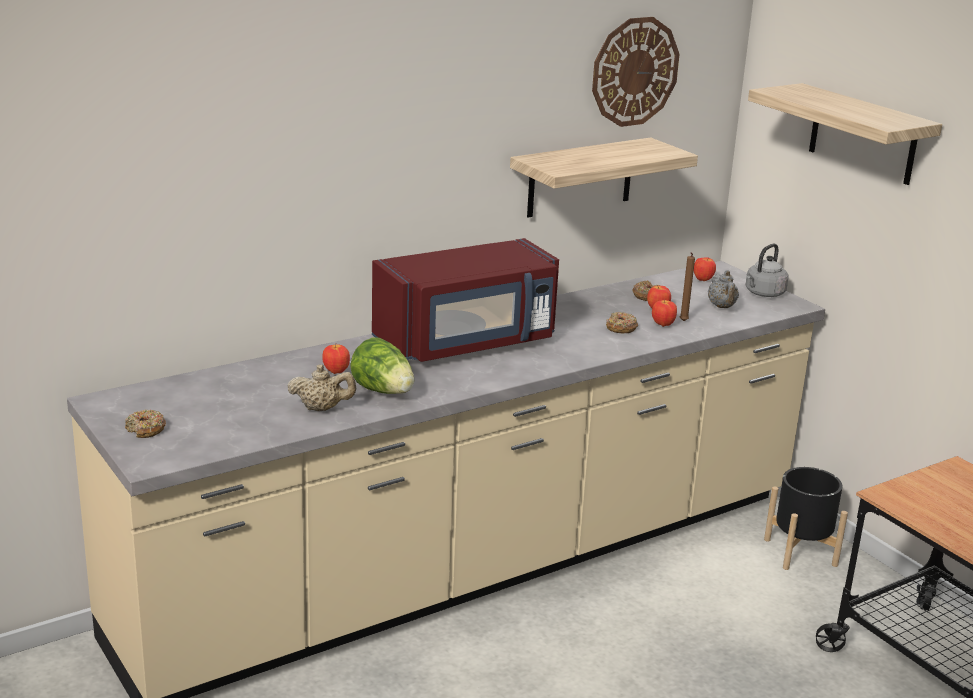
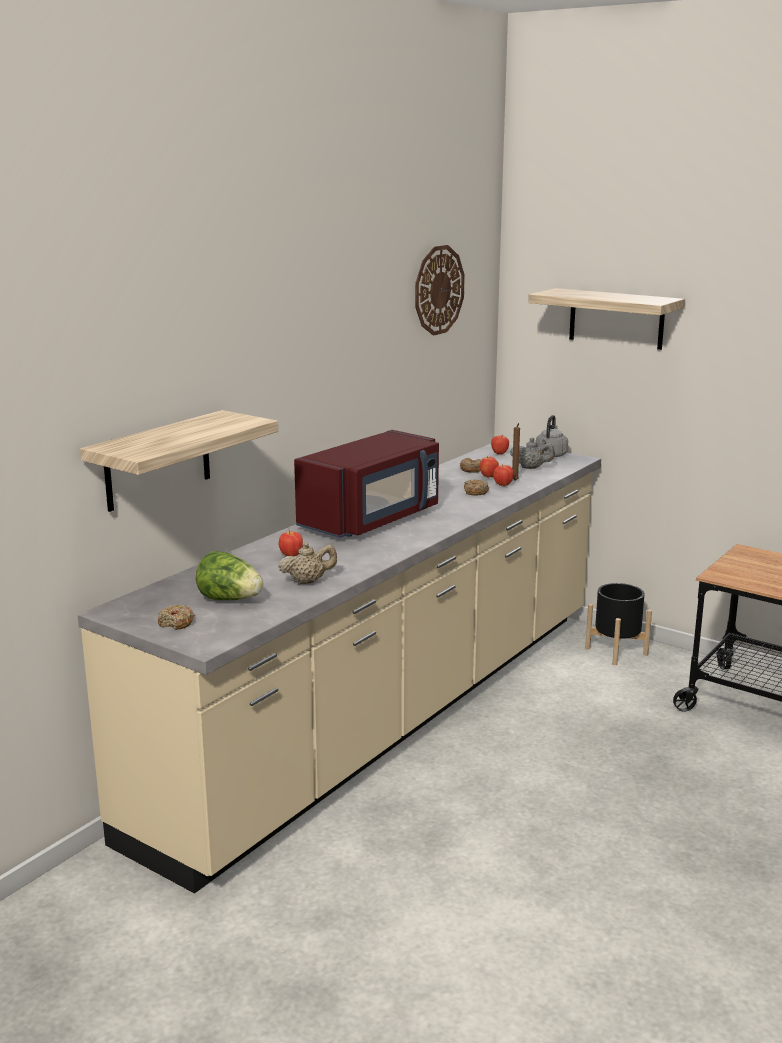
camera: 20 degrees left, 5 degrees down
(384, 391) = (344, 561): lettuce -> lettuce (230, 600)
(580, 177) = (411, 379): shelf -> shelf (158, 461)
(722, 307) = (531, 468): grey teapot -> grey teapot turned 45 degrees counterclockwise

